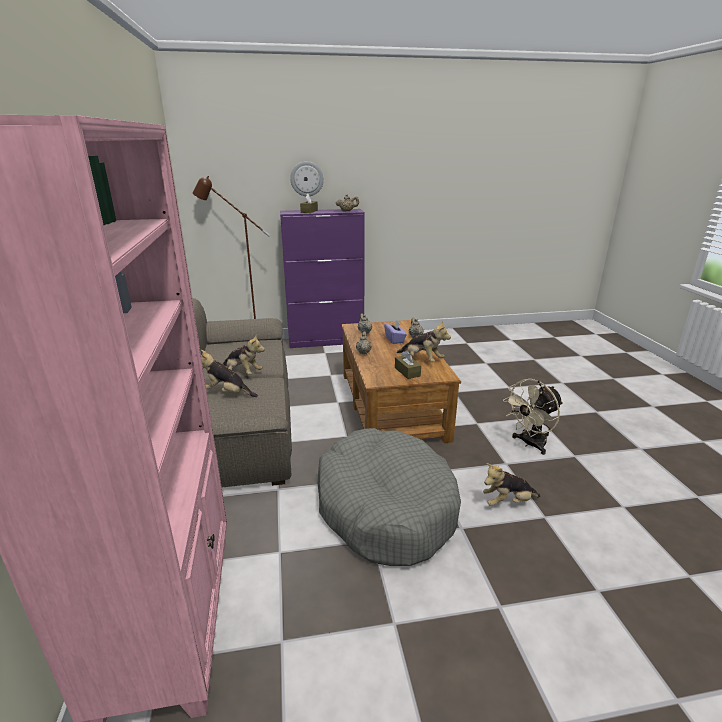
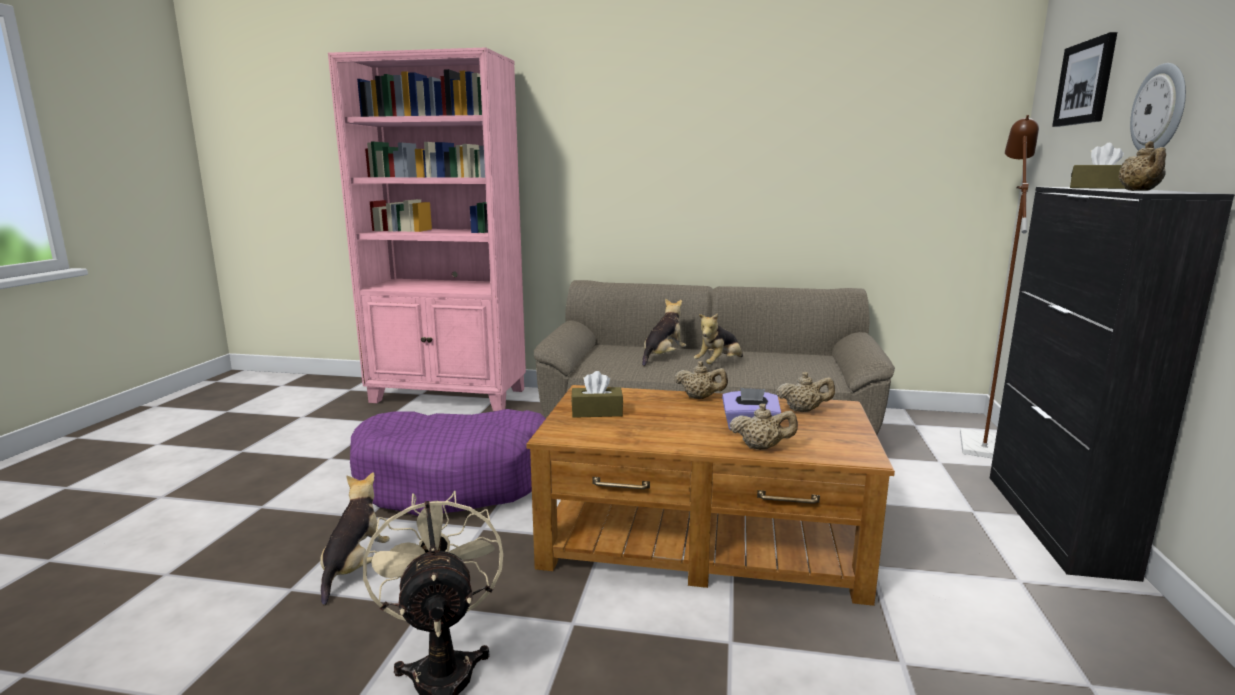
camera: 110 degrees right, 10 degrees down
(239, 161) = (1085, 83): none -> picture
(326, 341) = (1055, 523): purple cabinet -> black cabinet
(385, 507) = (457, 480): grey dog bed -> purple dog bed
(422, 359) = (636, 431): plush toy -> none

